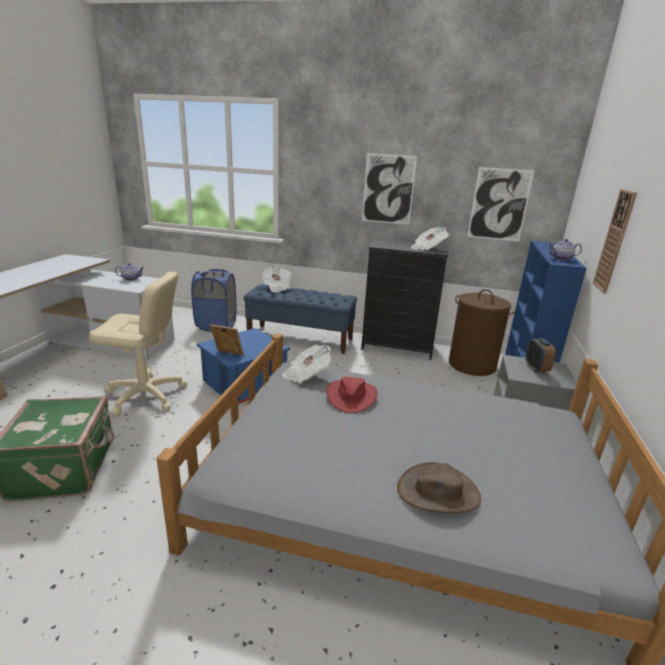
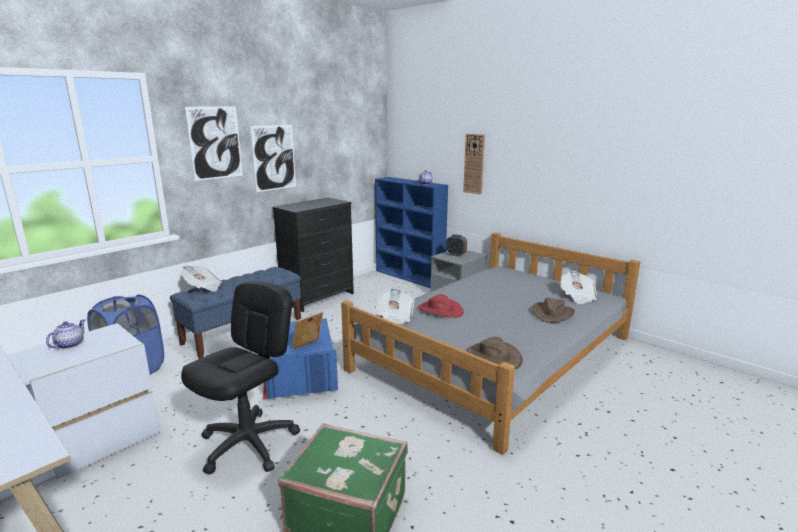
camera: 60 degrees left, 5 degrees down
(145, 395) = (249, 444): beige office chair -> black office chair
(250, 458) = (493, 357): none -> brown hat
(427, 248) = (326, 202): newspaper -> newspaper (577, 297)
(471, 365) = (376, 284): brown laundry basket -> none
(499, 204) = (351, 156): picture -> picture (215, 143)

